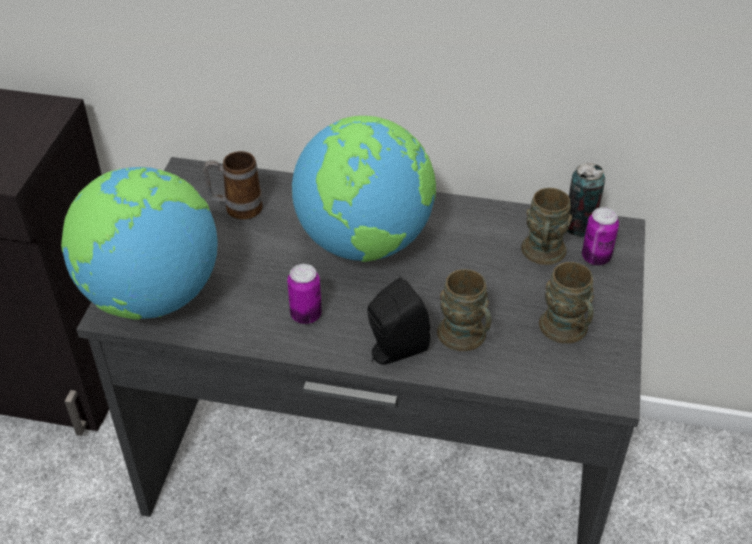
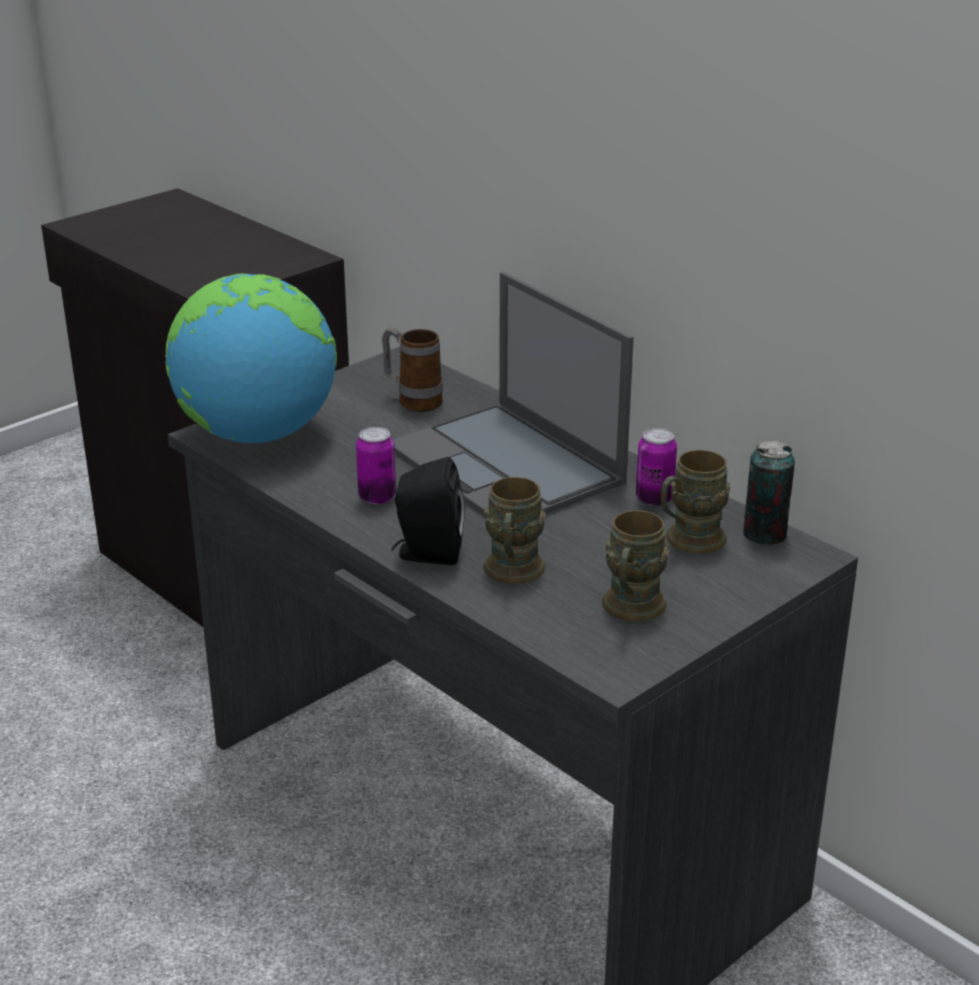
camera: 35 degrees right, 15 degrees down
(365, 242) = (507, 466): globe -> laptop
(596, 257) = (749, 565): can -> can (654, 498)

